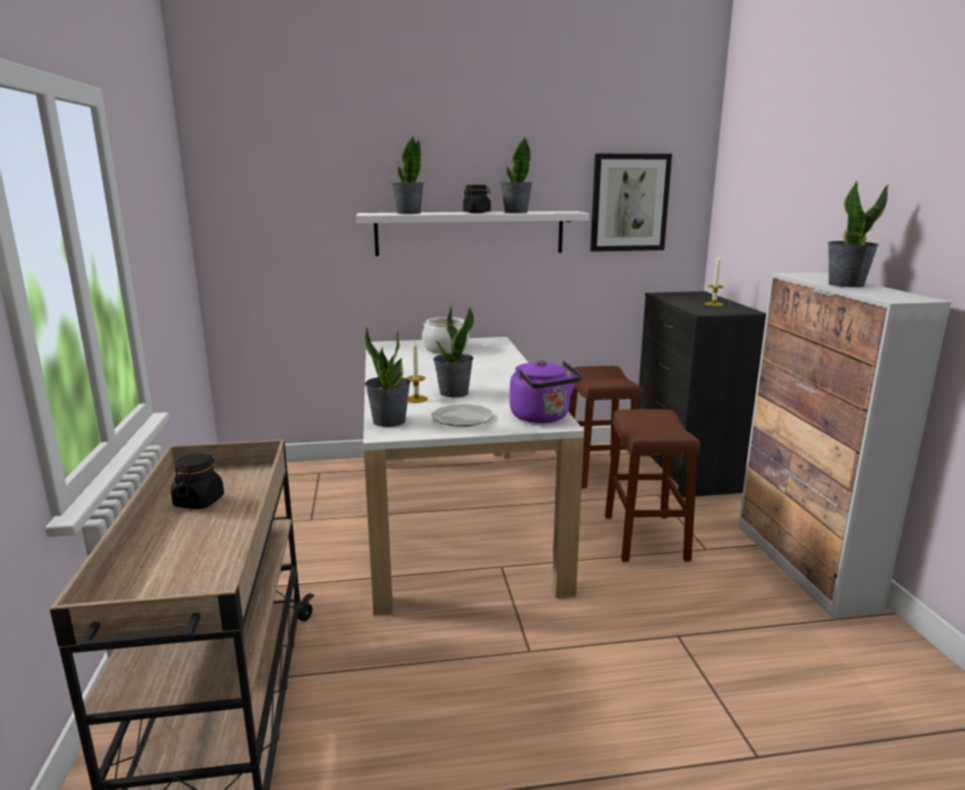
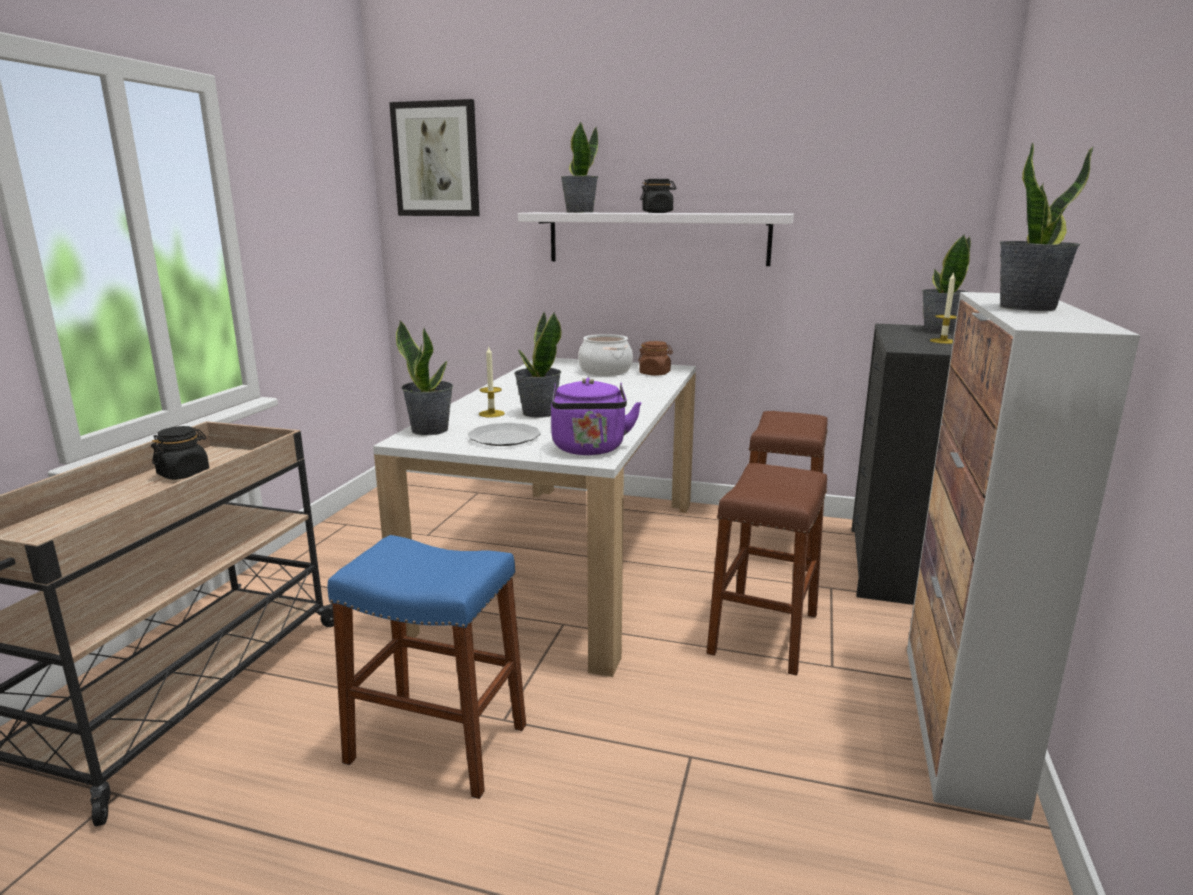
camera: 25 degrees right, 0 degrees up
(488, 347) = (655, 373): none -> brown jar
(498, 685) = (437, 744): none -> blue stool
(515, 212) = (704, 213): potted plant -> potted plant (939, 330)
(629, 203) = (866, 203): picture -> picture (436, 159)

